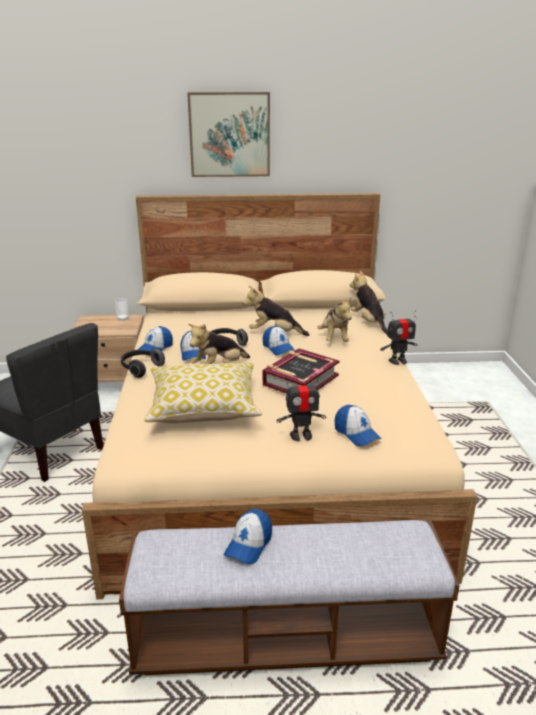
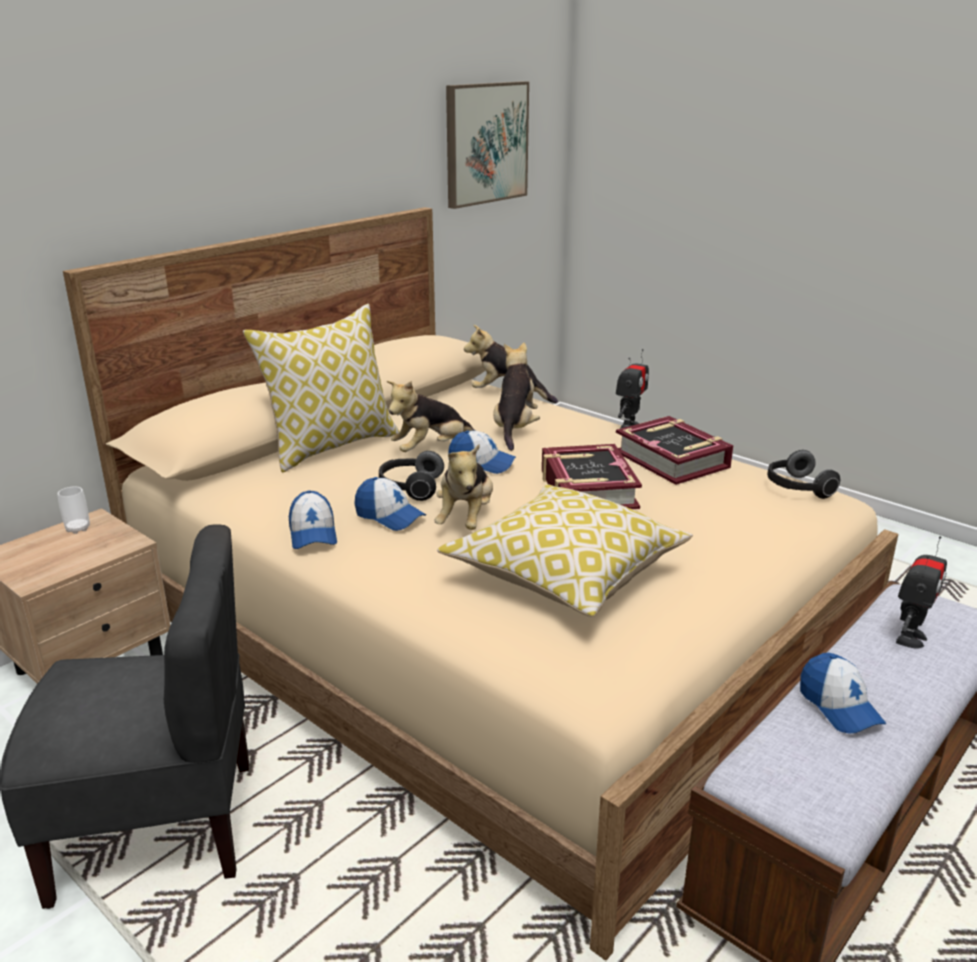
camera: 45 degrees left, 0 degrees up
(141, 368) = (357, 569): headphones -> headphones (797, 488)
(229, 135) = (211, 131): picture -> picture (486, 143)
(236, 316) = (331, 446): none -> pillow
(301, 435) = (719, 548): toy robot -> toy robot (909, 638)
(334, 338) = (514, 428): plush toy -> plush toy turned 120 degrees counterclockwise
(356, 433) = (761, 518): cap -> none
(381, 386) = (672, 459): none -> book

